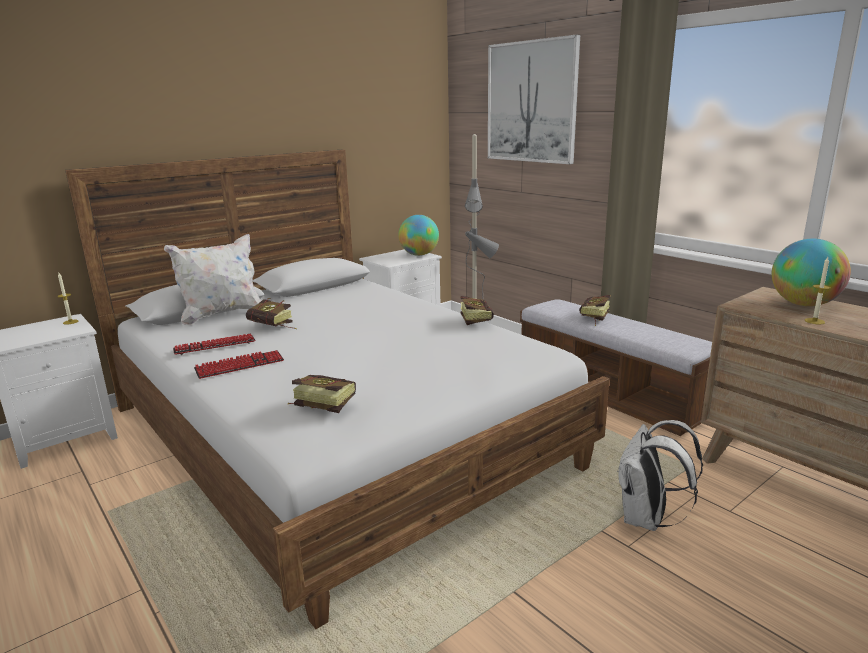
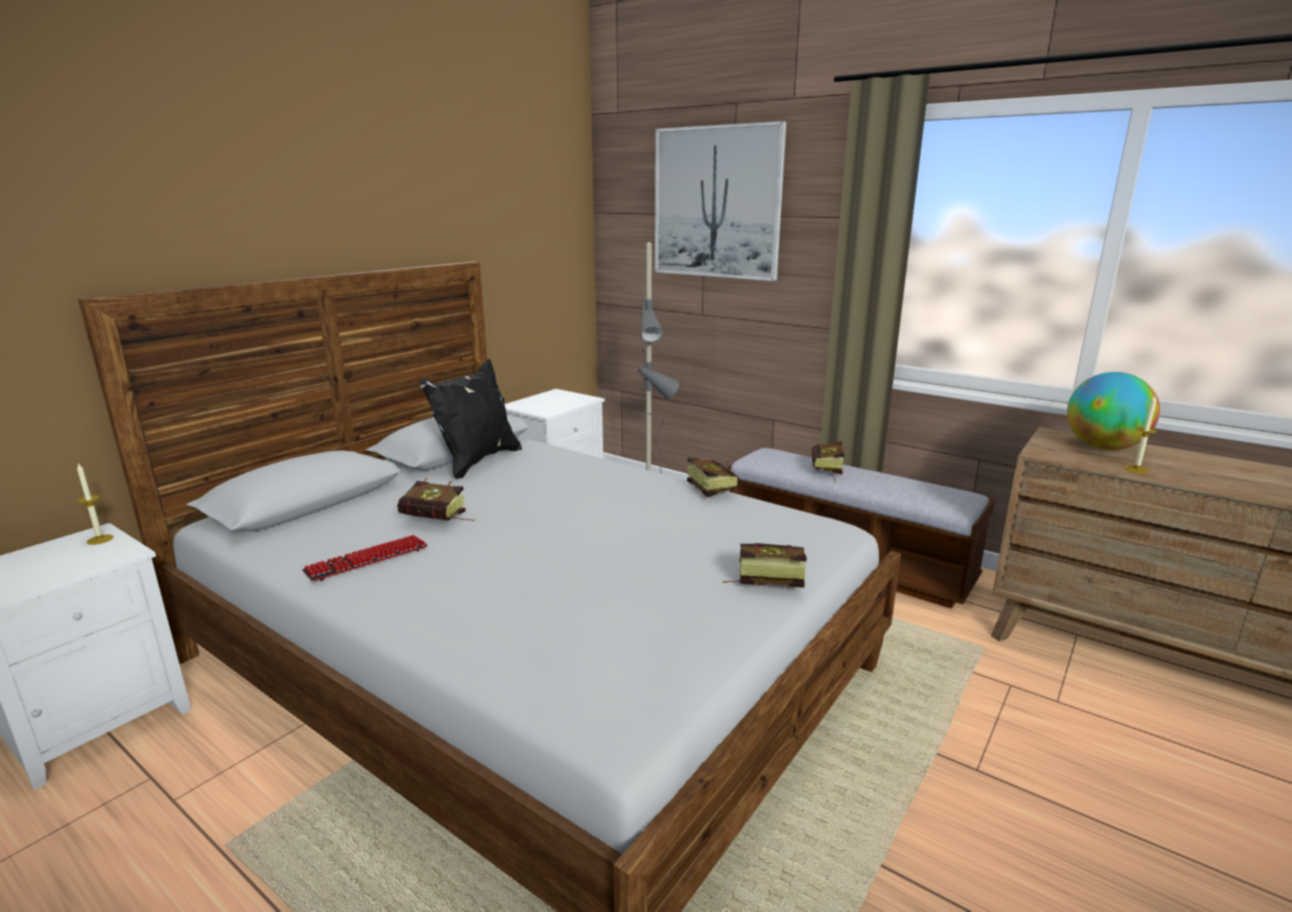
camera: 15 degrees left, 0 degrees up
(222, 315) = (346, 506): white pillow -> none
(240, 365) = (428, 590): keyboard -> none
(320, 405) = (596, 645): book -> book (762, 579)
(323, 293) = (477, 461): none -> black pillow
(419, 255) = (575, 398): globe -> none
(647, 519) = (977, 728): white backpack -> none

